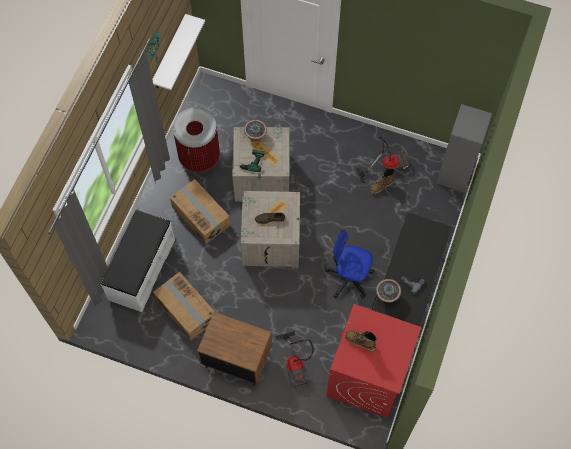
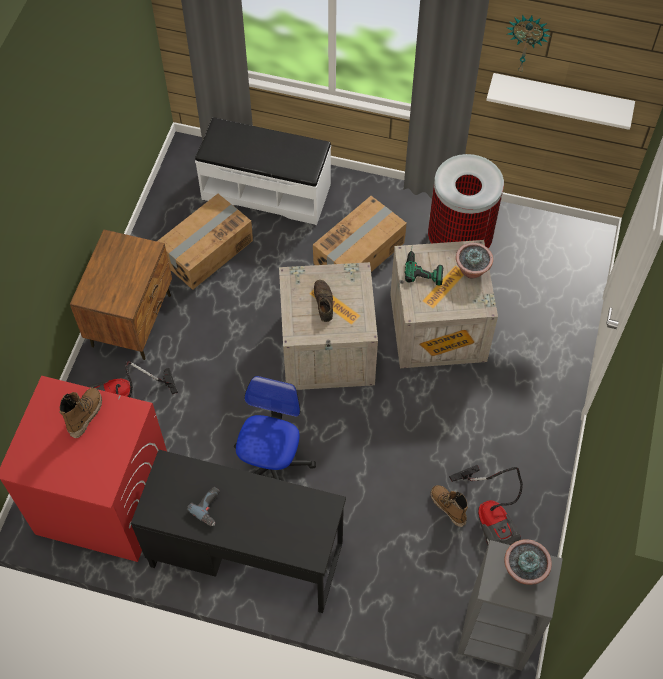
camera: 85 degrees right, 5 degrees down
(387, 296) = (184, 469): potted plant -> potted plant (523, 570)

